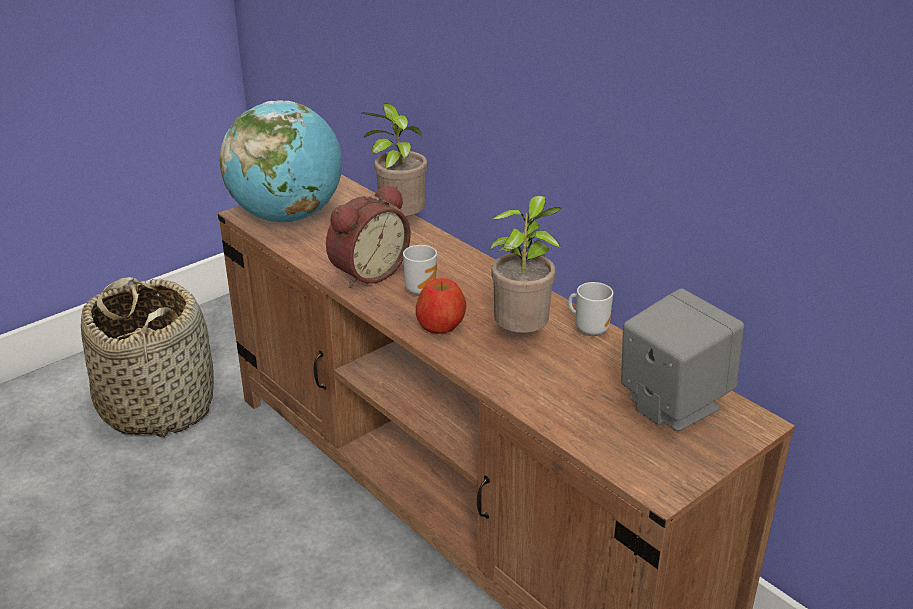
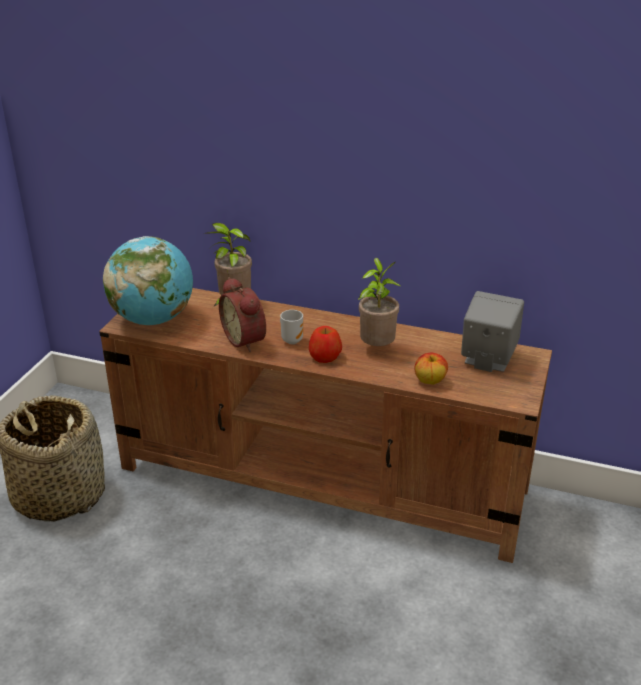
camera: 30 degrees left, 0 degrees up
(367, 272) = (246, 339): alarm clock -> alarm clock turned 135 degrees clockwise
(550, 406) = (430, 381): none -> apple
(590, 329) = (409, 333): mug -> none

